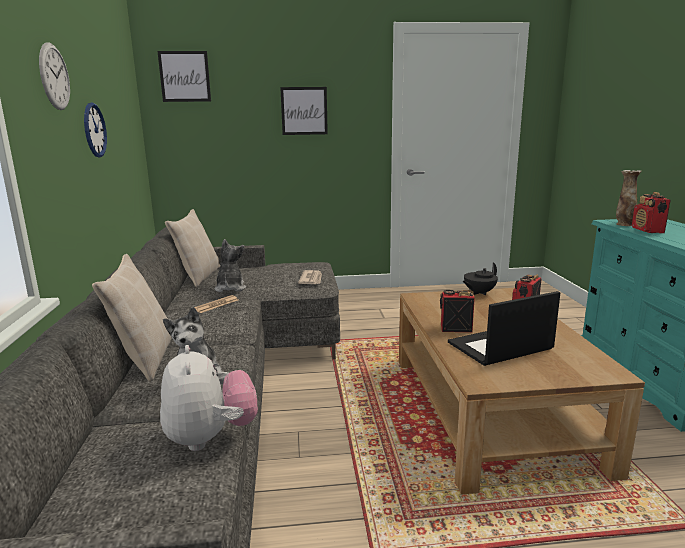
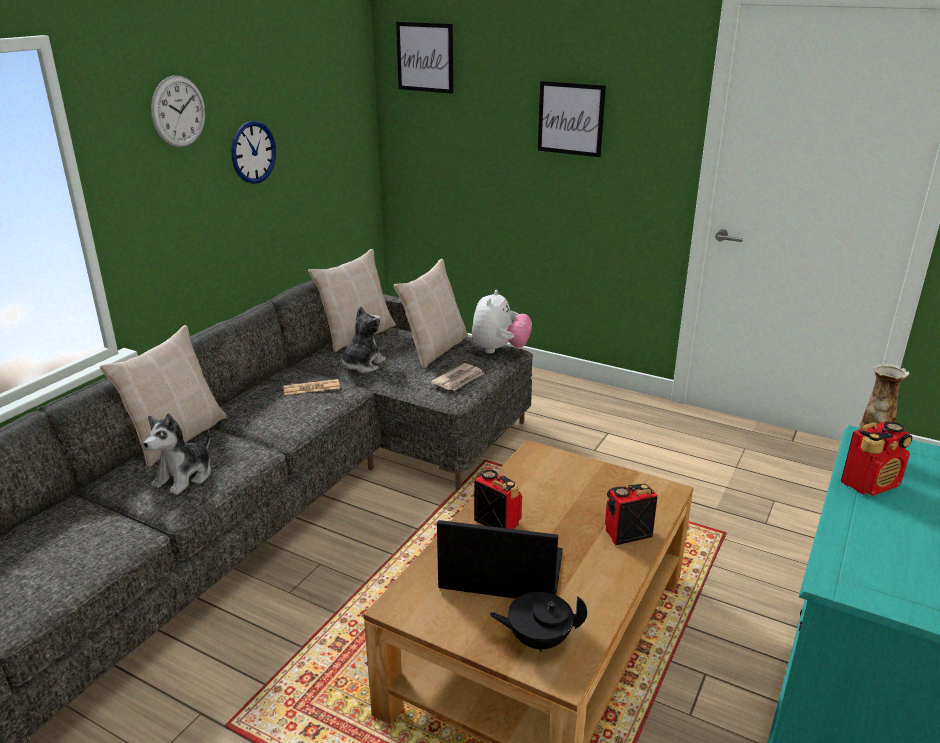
camera: 35 degrees right, 10 degrees up
(210, 437) = (114, 548): plush toy -> plush toy (499, 350)
(268, 271) = (434, 349): none -> beige pillow
(478, 293) = (624, 477): black teapot -> black teapot (538, 639)
(648, 231) = (871, 484): radio -> radio turned 150 degrees counterclockwise

